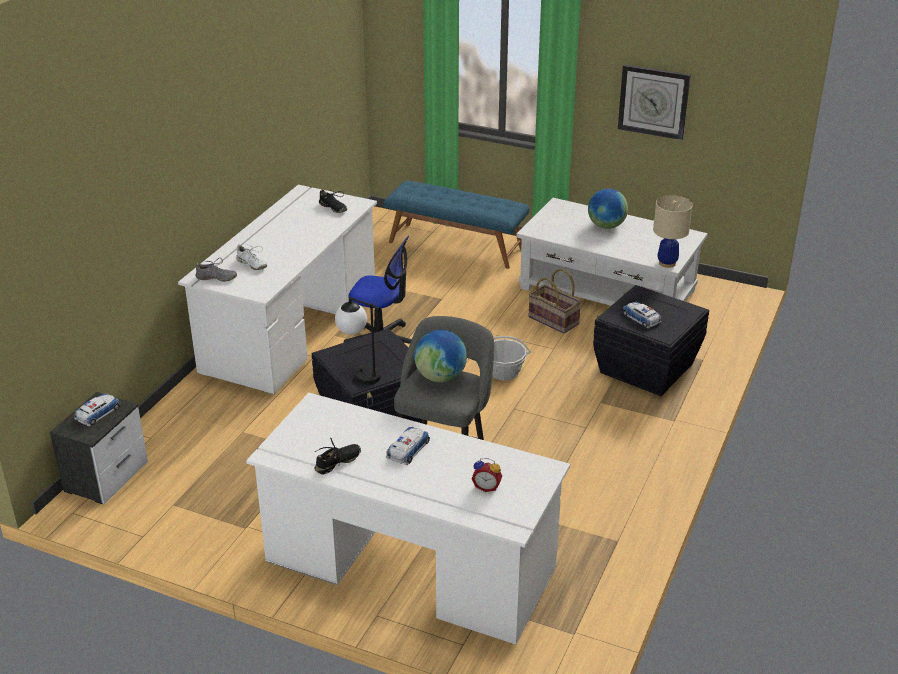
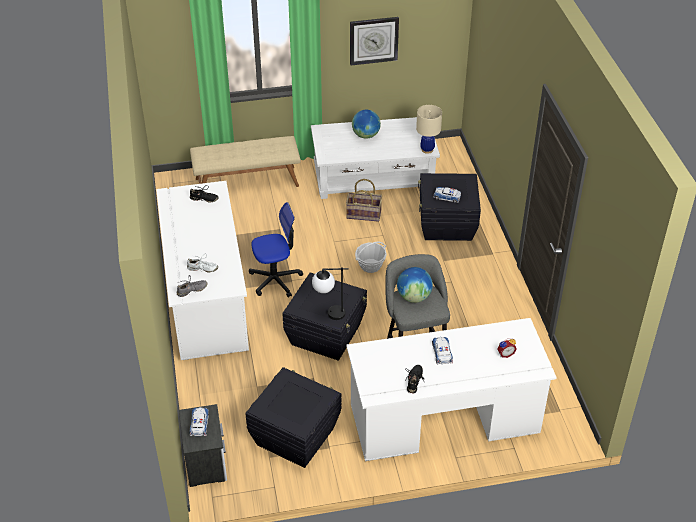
camera: 35 degrees left, 10 degrees up
(224, 497) = (295, 435): none -> black storage box
(456, 245) = (247, 182): blue bench -> beige bench

